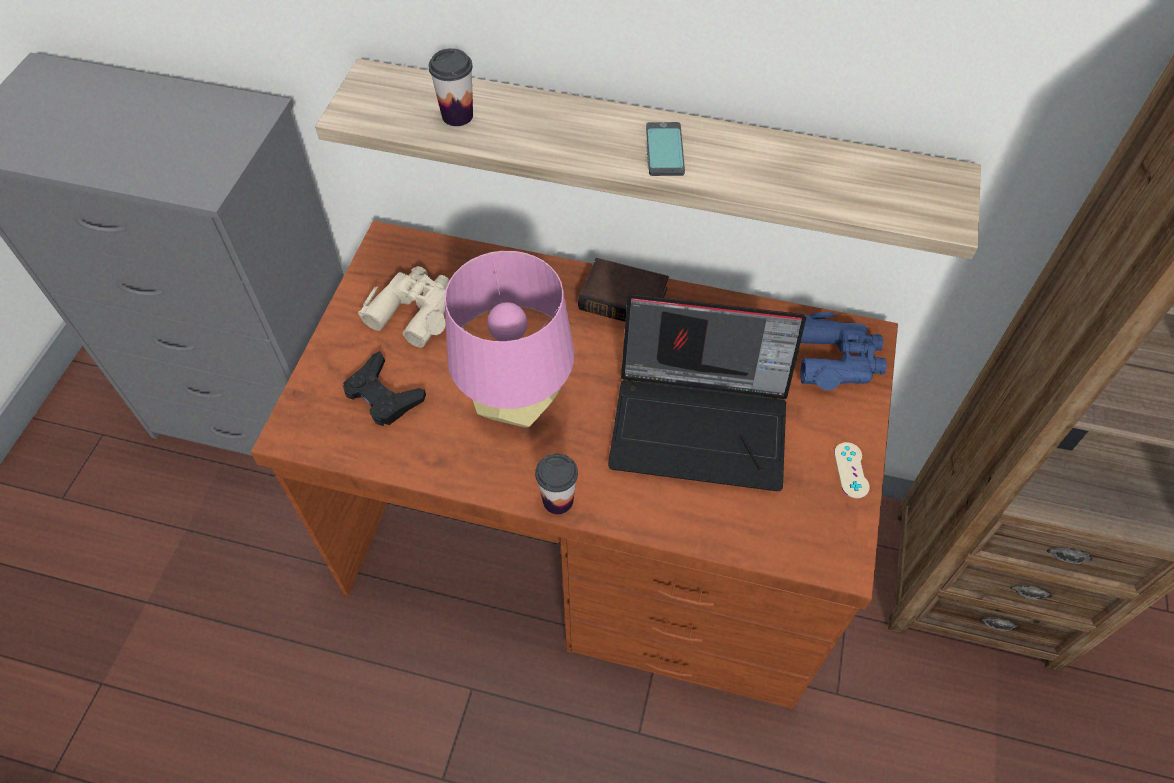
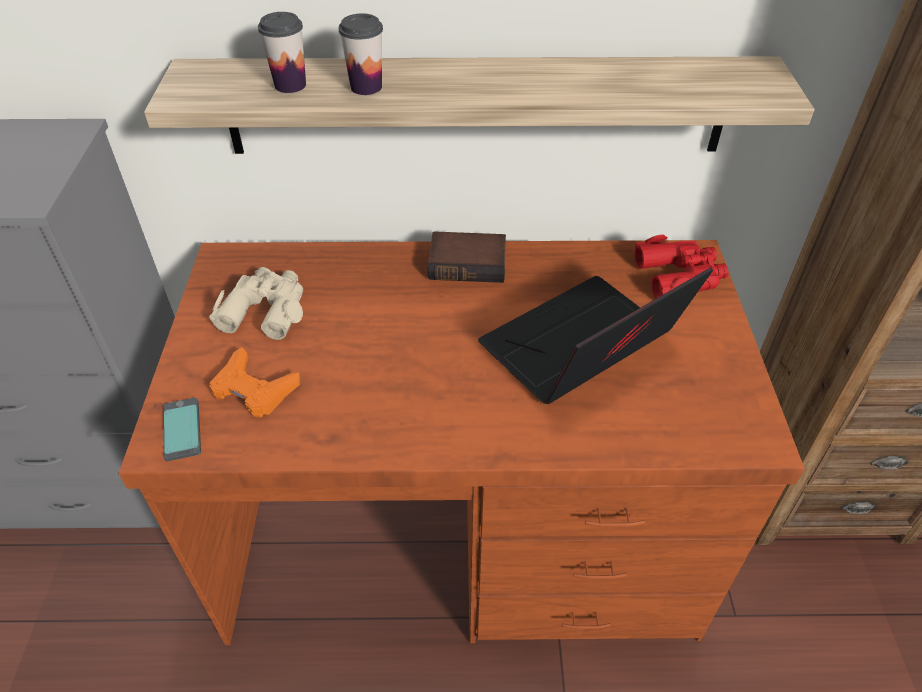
camera: 15 degrees left, 10 degrees down
(383, 395) = (254, 389): black game controller -> orange game controller
(517, 405) = (396, 371): pink table lamp -> none
(558, 500) = (467, 447): cup -> cup (366, 87)
(664, 150) = (501, 83): phone -> phone (181, 430)
(702, 422) = (581, 350): laptop -> laptop turned 150 degrees clockwise
(837, 359) = (679, 276): blue binoculars -> red binoculars
(851, 470) = (733, 361): beige game controller -> none

